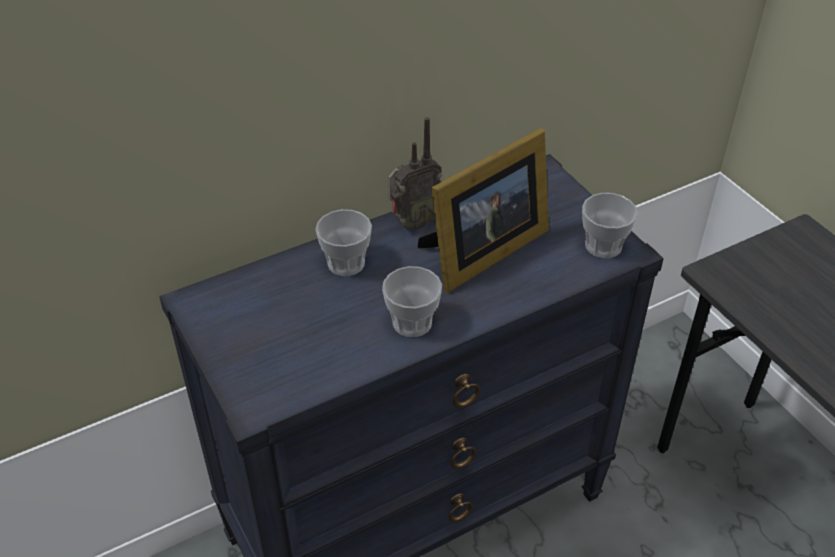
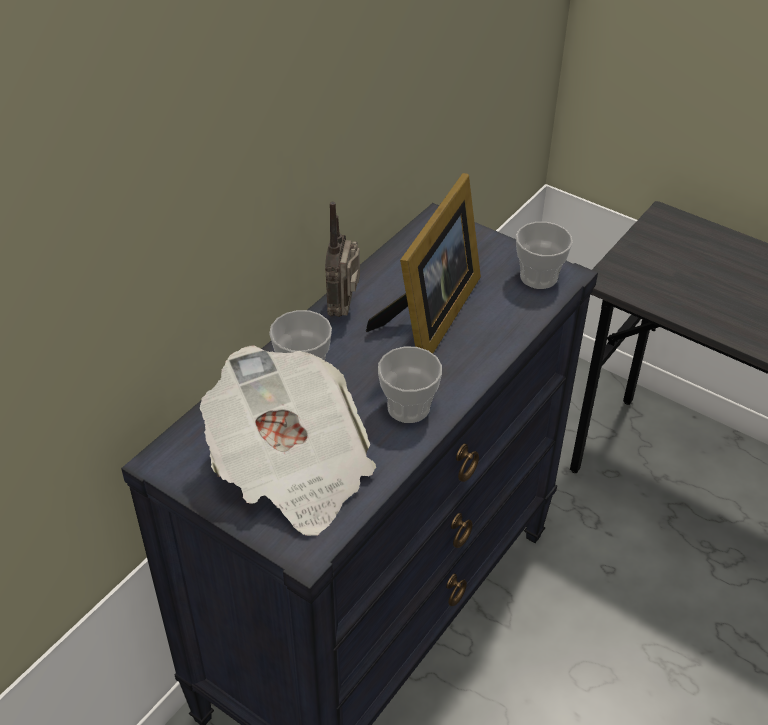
camera: 25 degrees left, 0 degrees up
(285, 341) = (292, 469): none -> newspaper
(413, 223) = (344, 308): radio -> radio turned 150 degrees clockwise

